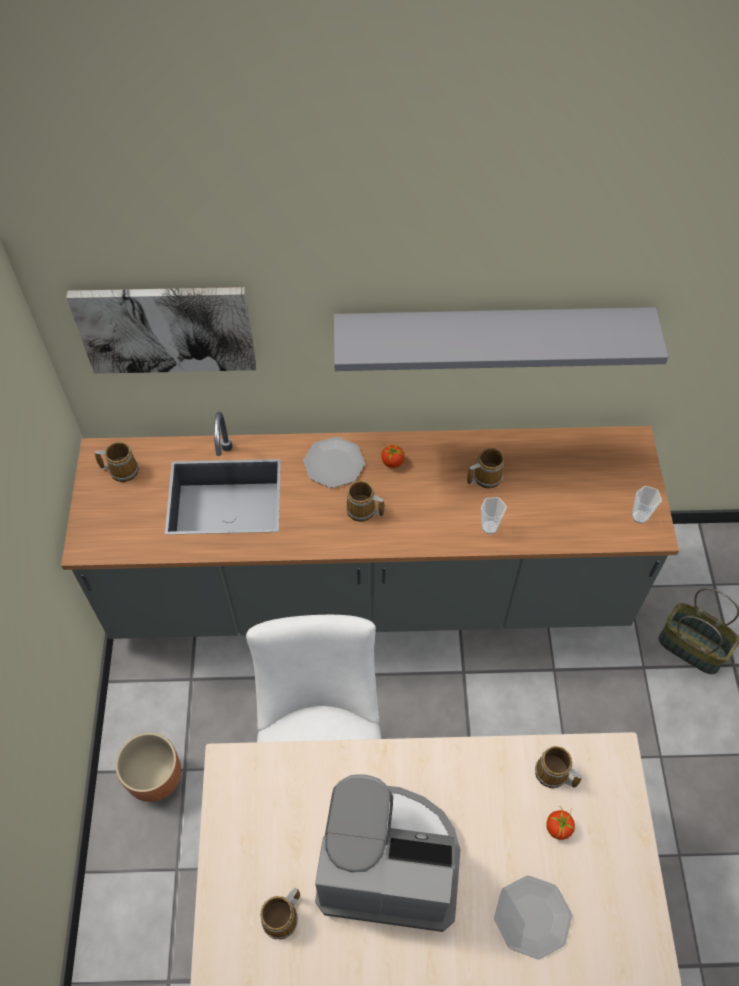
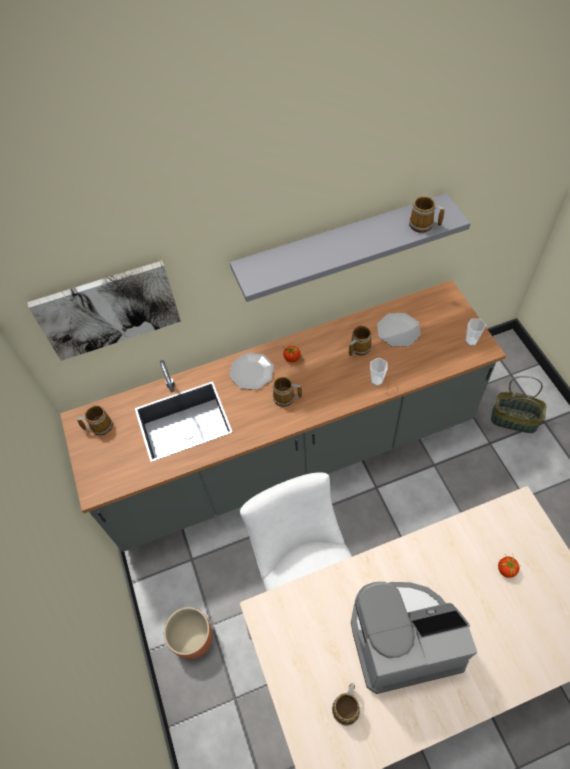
camera: 15 degrees left, 0 degrees up
(532, 917) = (516, 638): plate -> plate (398, 330)
(553, 774) = (487, 534): mug -> mug (422, 225)

